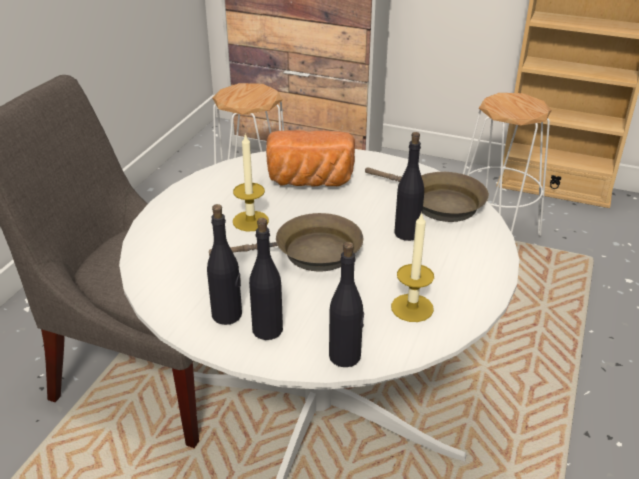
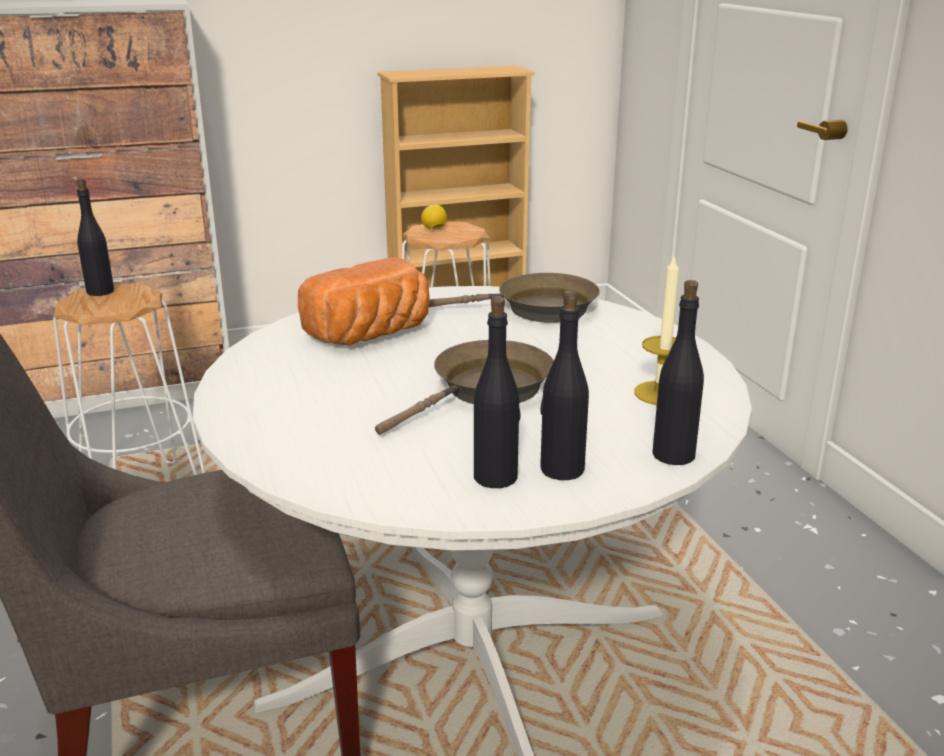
camera: 40 degrees left, 10 degrees down
(250, 221) = (366, 389): candle -> none
(407, 233) = (551, 341): black bottle -> black bottle (100, 291)
(509, 101) = (434, 229): none -> lemon

